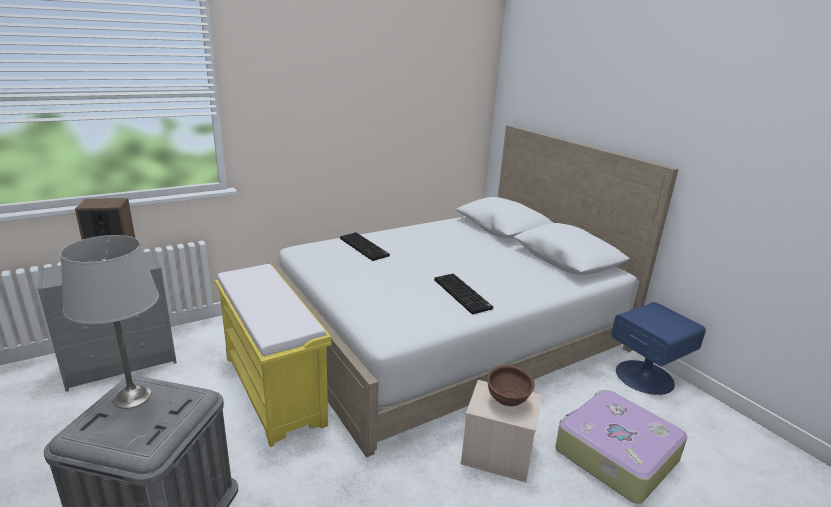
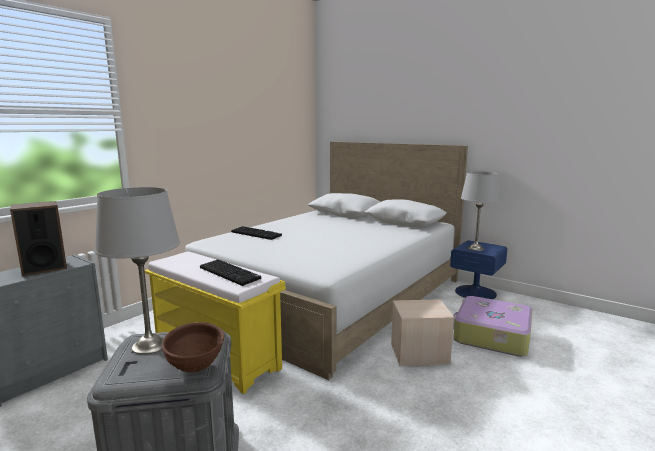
camera: 20 degrees left, 10 degrees down
(463, 294) = (357, 246): keyboard -> keyboard (231, 273)
(507, 402) = (423, 307): brown bowl -> brown bowl (195, 369)
(652, 320) = (475, 248): none -> grey table lamp

